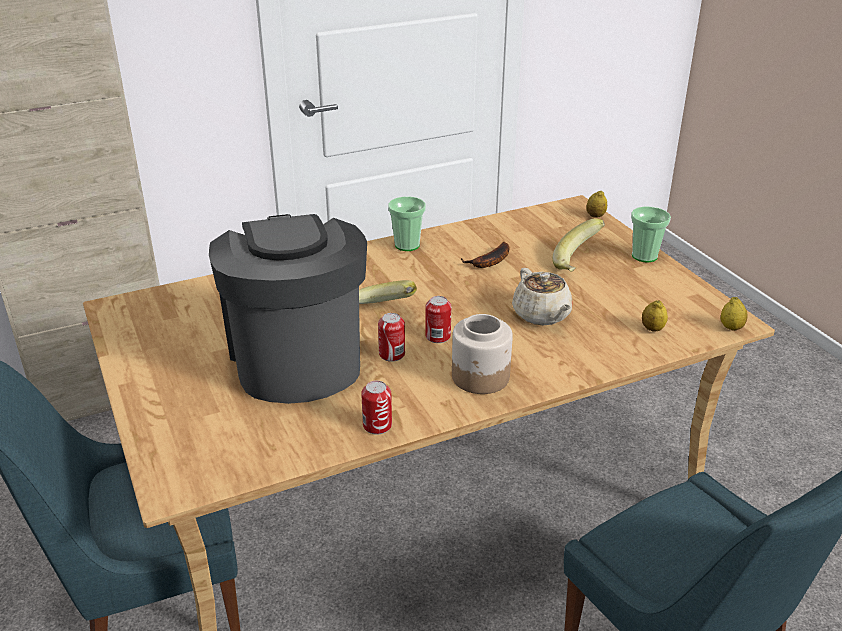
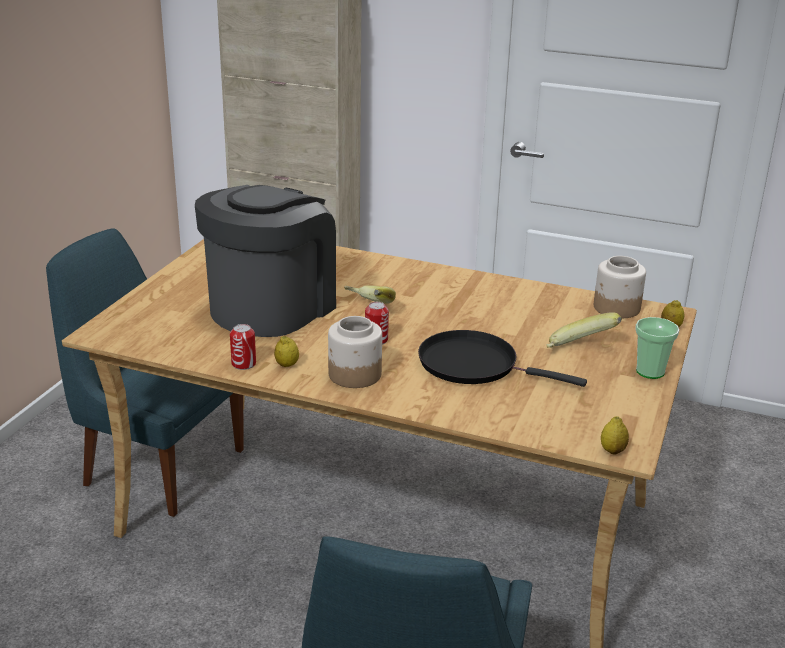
camera: 45 degrees right, 5 degrees down
(392, 354) = (327, 334): can -> none
(407, 245) = (470, 280): cup -> none
(490, 262) = (509, 316): banana -> none
(541, 218) = (616, 308): none -> jar
(542, 315) = (474, 365): beige teapot -> black frying pan
(652, 329) = (542, 416): lemon -> lemon (287, 365)

